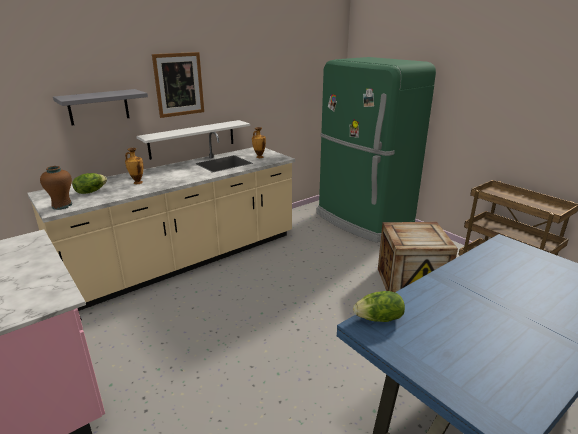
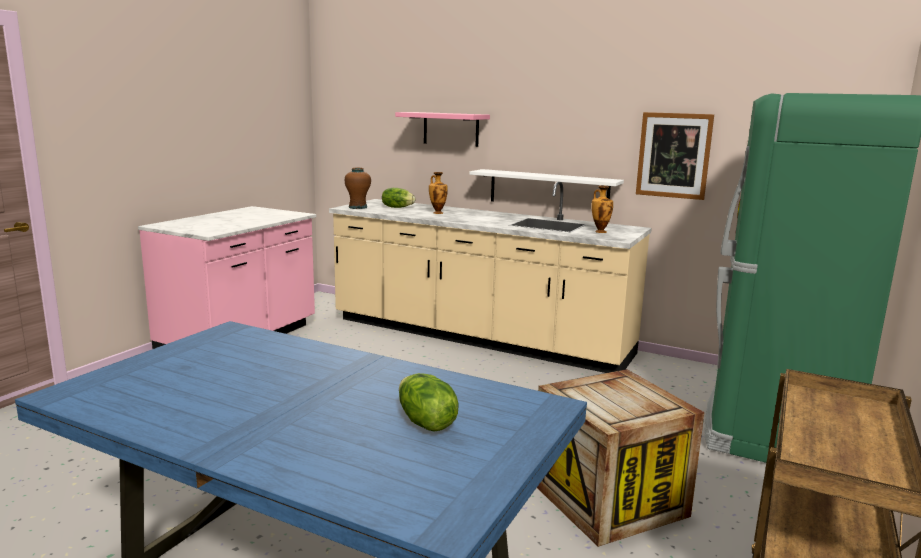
camera: 65 degrees right, 10 degrees down
(98, 107) = (451, 129): grey shelf -> pink shelf
(179, 84) = (542, 116): picture -> picture (673, 155)
(379, 319) = (246, 335): lettuce -> lettuce (425, 422)

